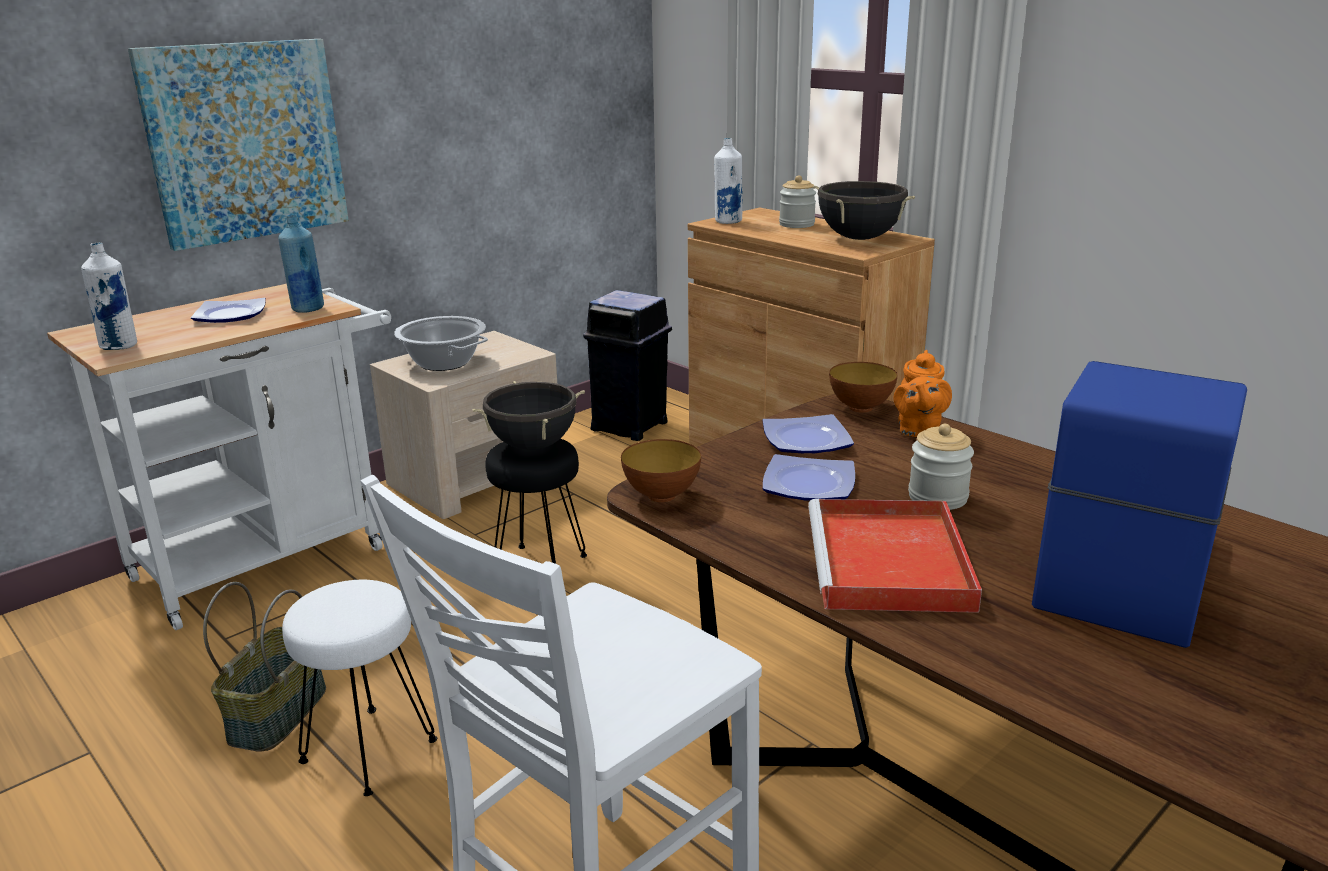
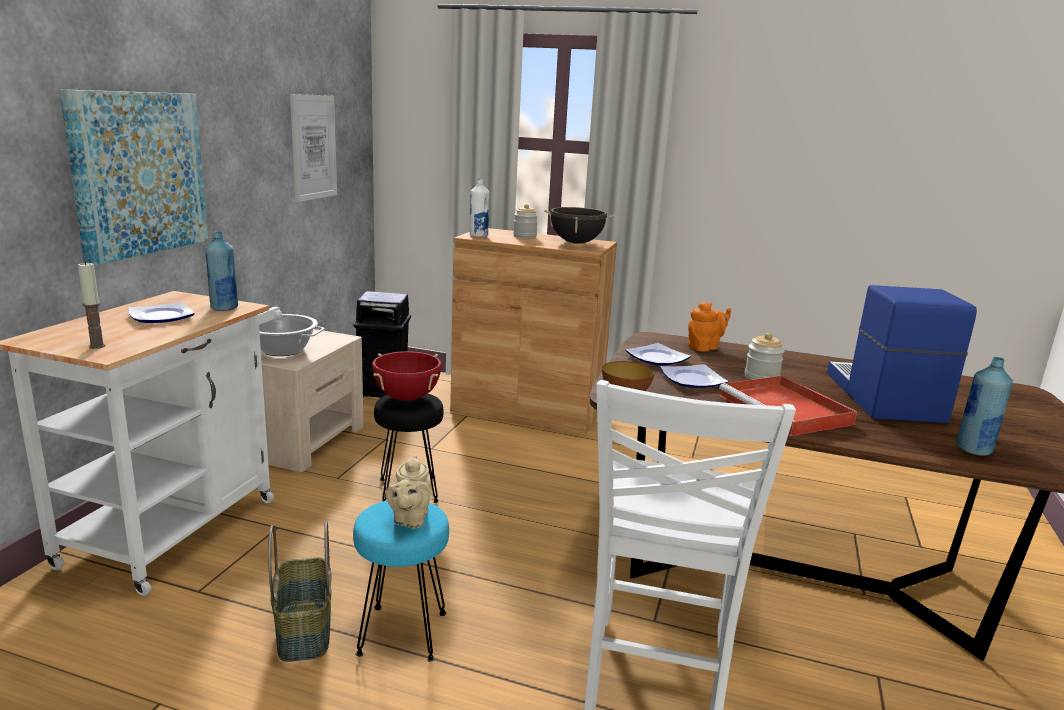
camera: 30 degrees left, 5 degrees down
(119, 346) = (97, 346): white bottle -> candle
(350, 611) = (409, 520): none -> beige teapot
(368, 749) = (401, 632): white stool -> turquoise stool
(533, 446) = (407, 398): black cooking pot -> red cooking pot
(536, 95) = (314, 147): none -> picture
(860, 408) = (659, 339): bowl -> none
(918, 431) = (705, 347): orange teapot -> orange teapot turned 105 degrees counterclockwise
(1158, 712) = (973, 449): none -> blue bottle

